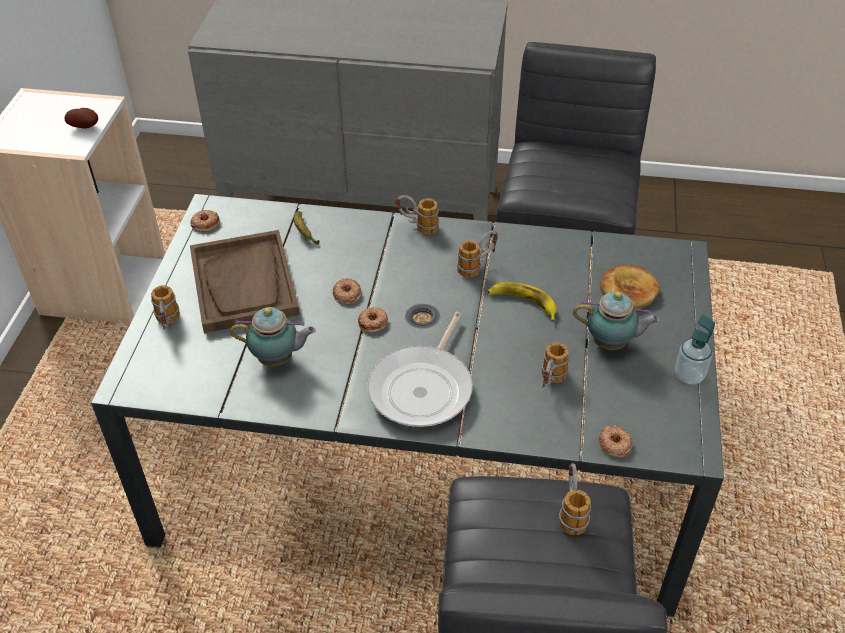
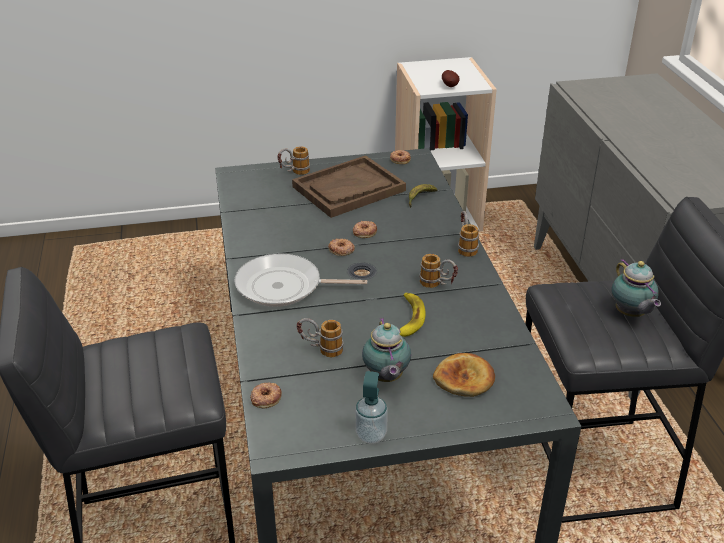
camera: 70 degrees right, 10 degrees down
(278, 359) = (282, 220): teapot -> teapot (630, 314)
(571, 511) = (179, 378): mug -> none

